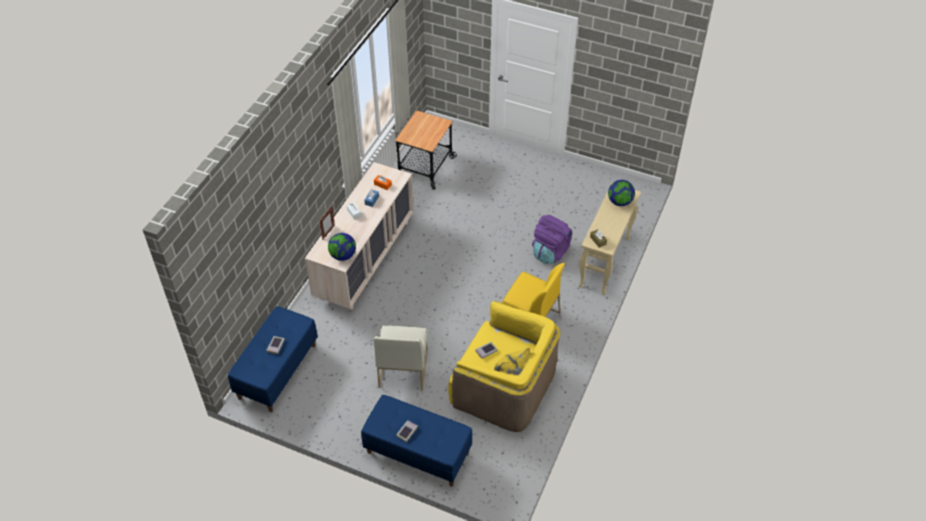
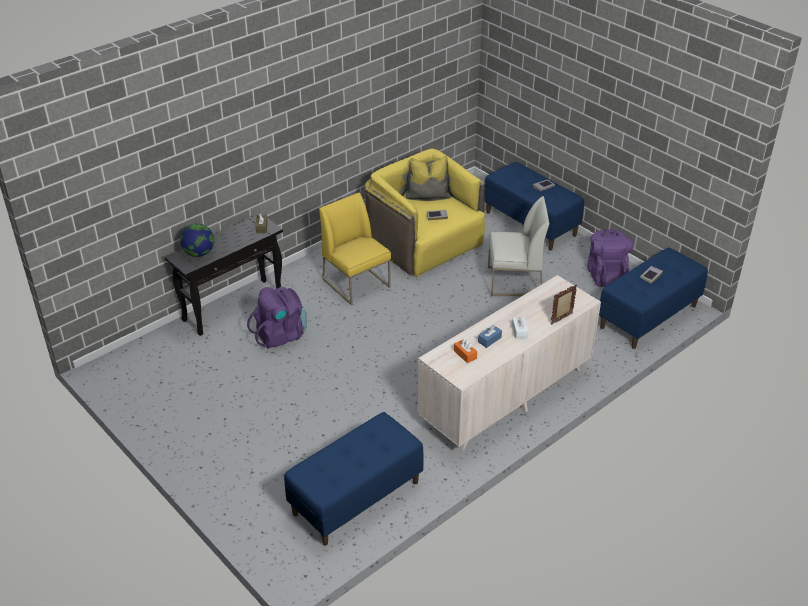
camera: 155 degrees left, 10 degrees down
(325, 407) = (605, 275): none -> purple backpack
(343, 256) = (553, 290): globe -> none
(402, 369) = (514, 281): white chair -> white chair turned 60 degrees clockwise
(425, 167) = (356, 498): cart -> blue bench
(604, 263) = (233, 306): beige console table -> black console table

